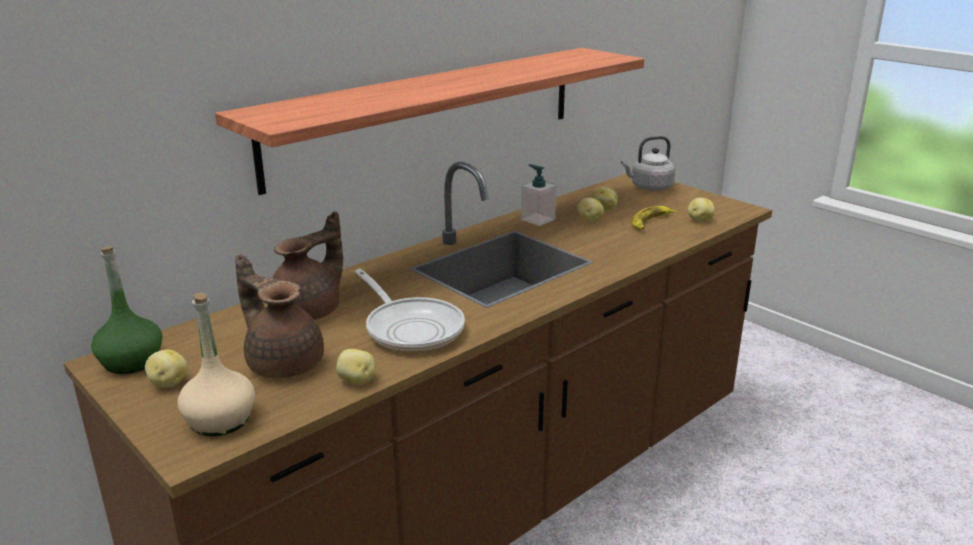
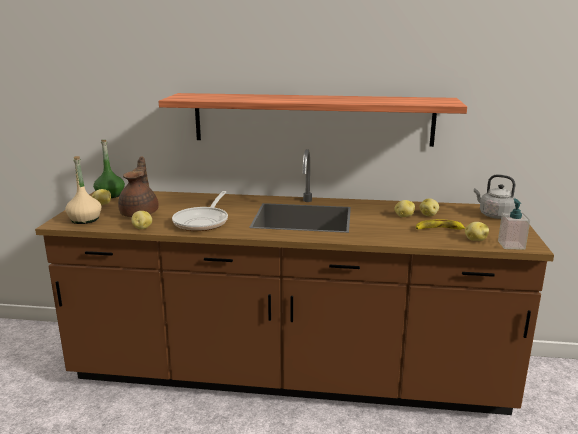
camera: 50 degrees right, 5 degrees down
(310, 312) = (189, 203): brown teapot -> none
(537, 219) = (376, 206): soap dispenser -> soap dispenser (511, 245)

